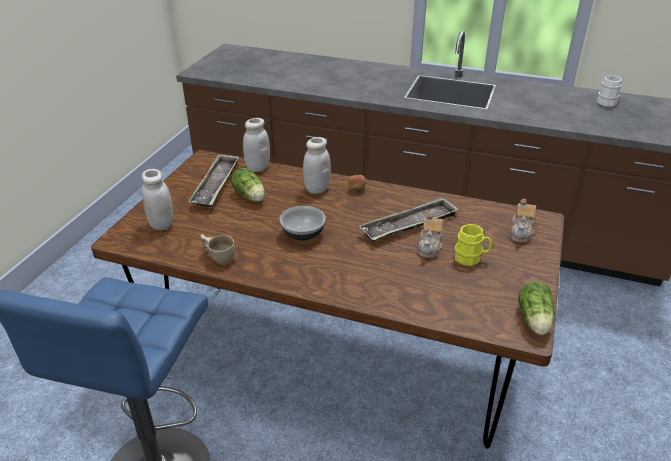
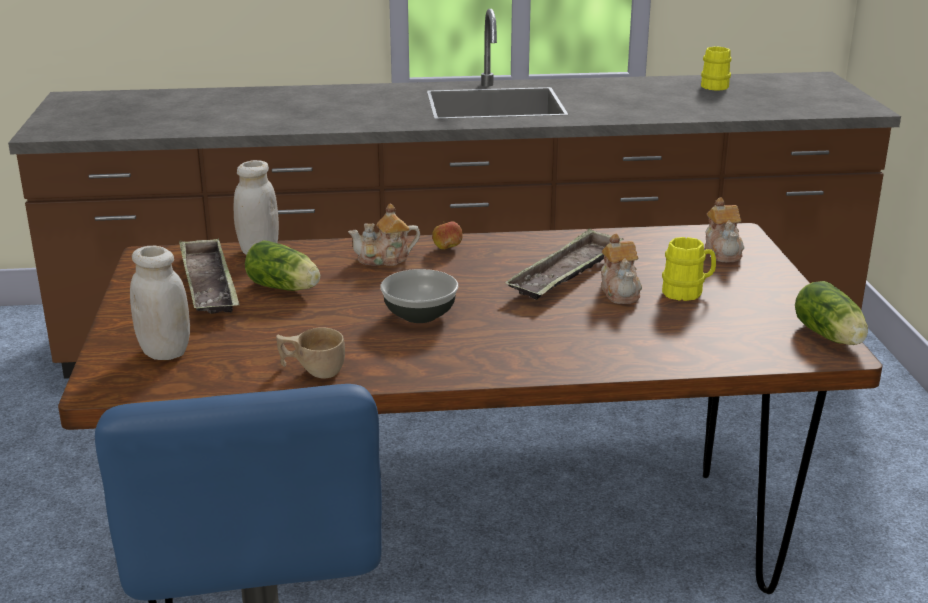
camera: 25 degrees left, 10 degrees down
(317, 189) = (385, 259): white jar -> teapot
(608, 101) = (715, 85): white mug -> yellow mug

